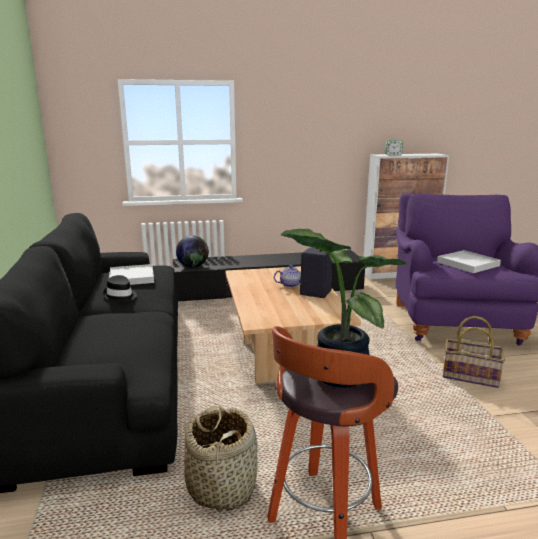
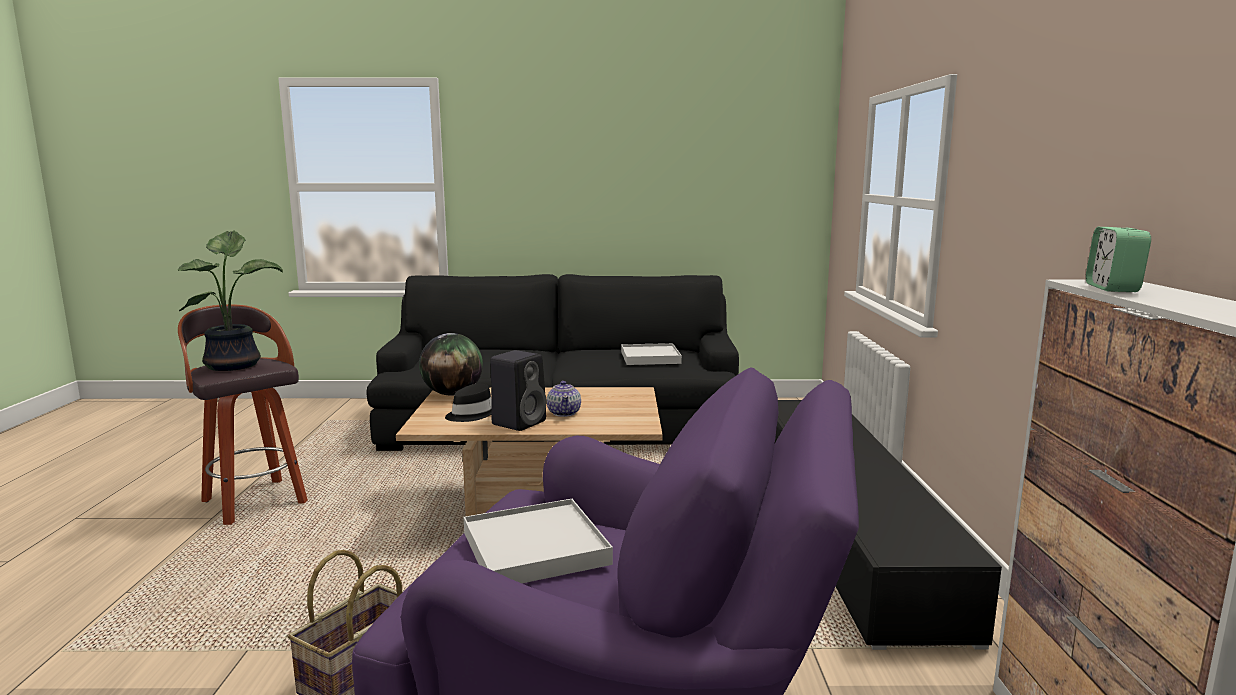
camera: 100 degrees right, 5 degrees down
(120, 295) = (588, 356): black hat -> black hat (471, 414)
(193, 267) = (792, 410): globe -> globe (453, 394)
(222, 486) = (336, 468): basket -> none

